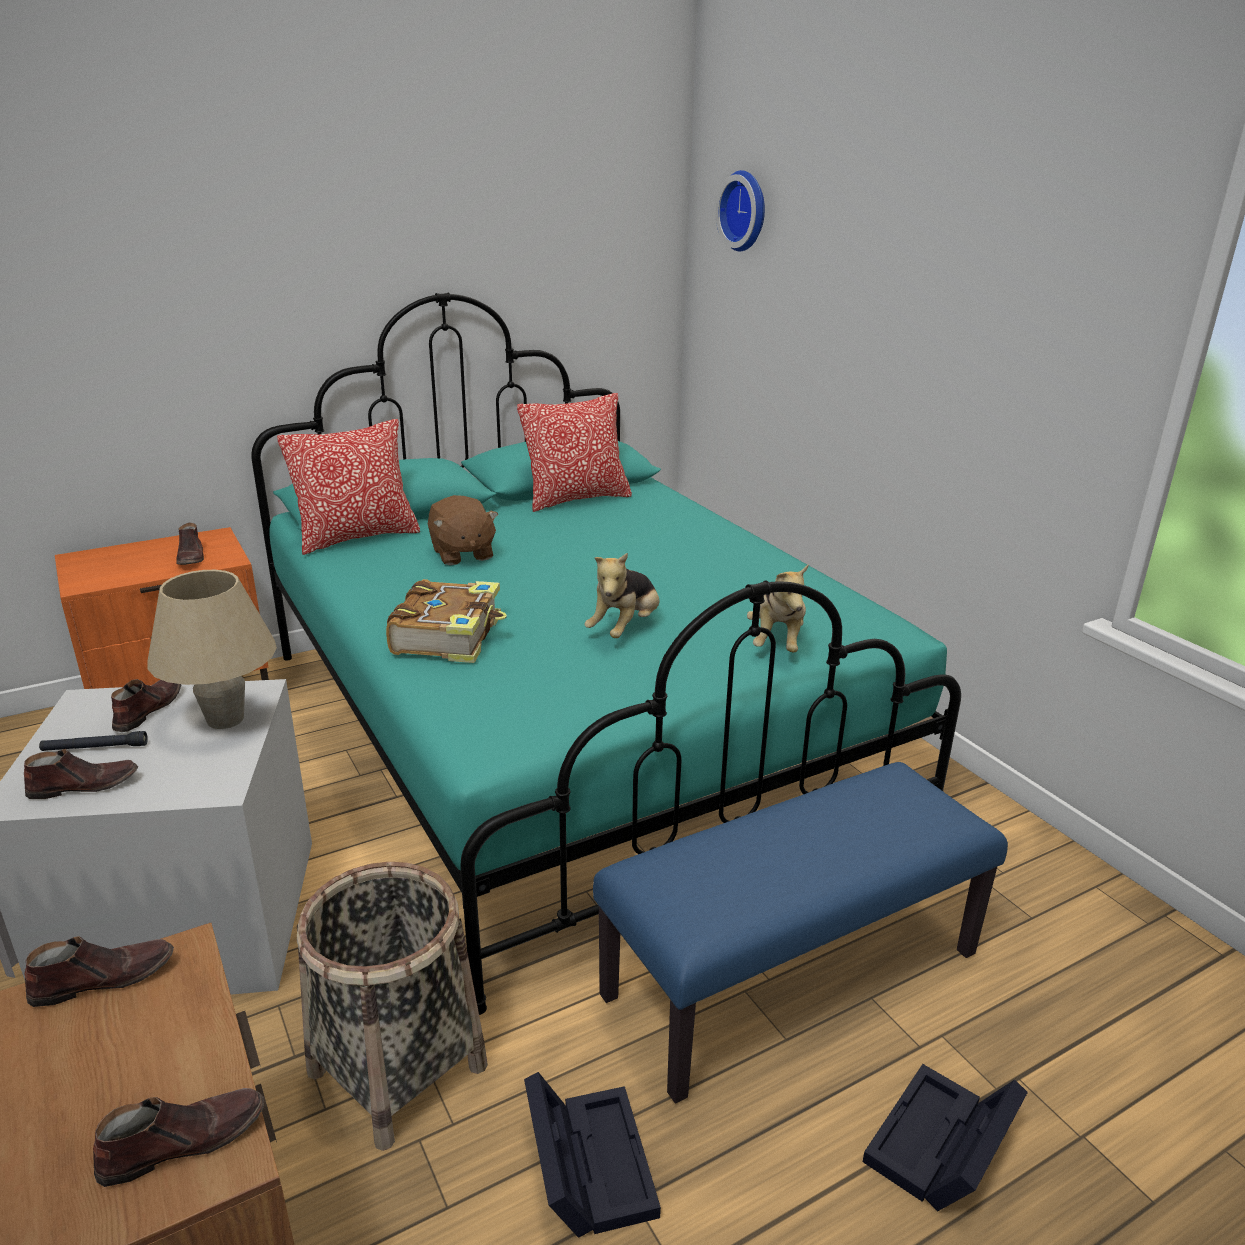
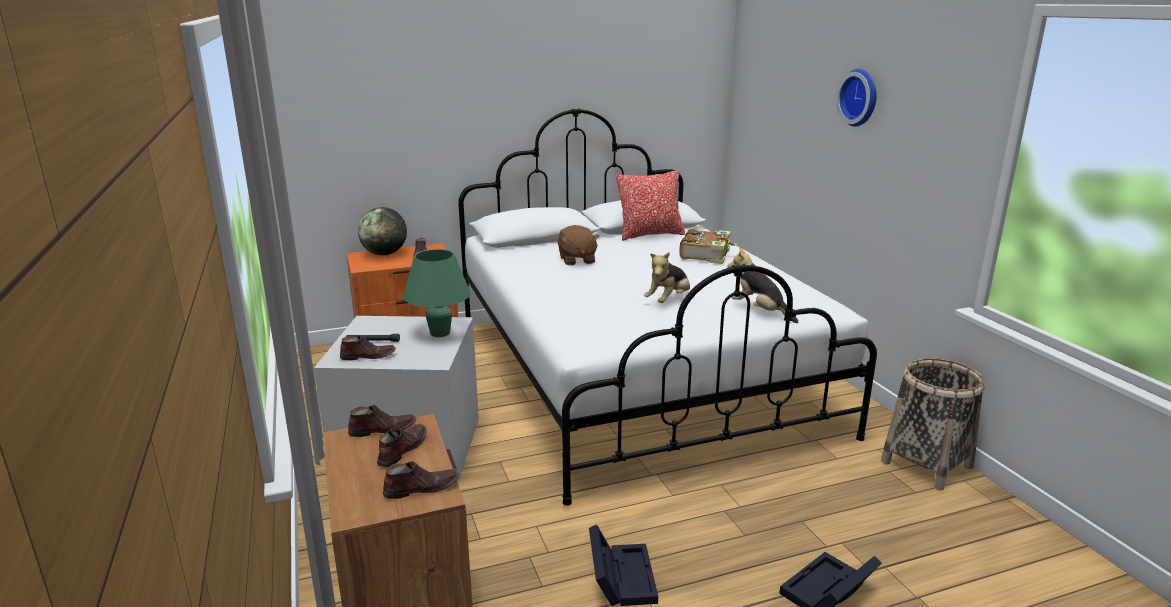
camera: 10 degrees right, 5 degrees down
(125, 554) = (384, 254): none -> globe
(147, 710) = (399, 326): brown shoe -> brown shoe (402, 450)
(225, 719) = (440, 333): beige table lamp -> green table lamp
(357, 537) = (516, 249): pillow -> none
(398, 1069) = (520, 526): basket -> basket (927, 464)
(449, 636) = (565, 298): book -> book (706, 255)
(569, 732) = (636, 375): turquoise bed -> white bed
(746, 211) = (765, 60): wall clock -> wall clock (860, 97)
(777, 641) = (759, 311): plush toy -> plush toy turned 120 degrees clockwise
(791, 973) = (754, 505): blue bench -> none

